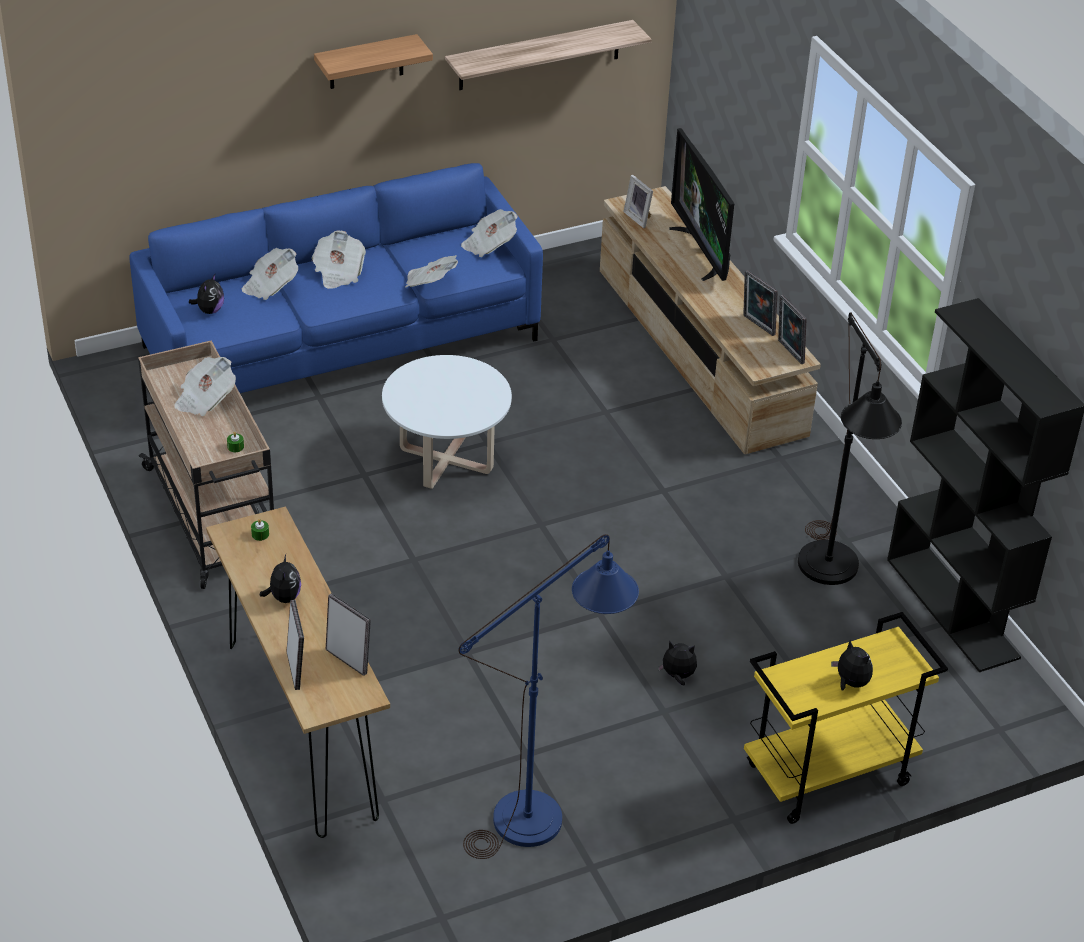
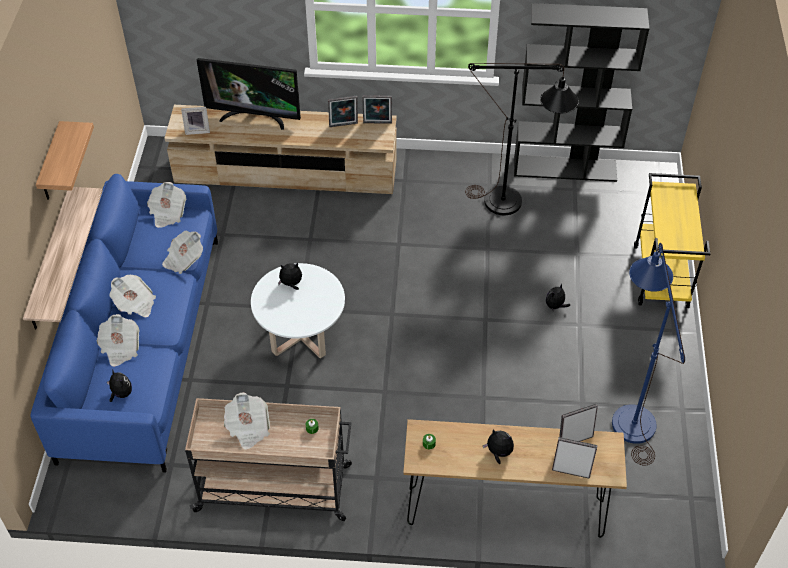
camera: 60 degrees left, 10 degrees up
(539, 55) = (93, 80): shelf -> shelf (50, 260)
(850, 683) = (684, 220): plush toy -> plush toy (291, 284)

